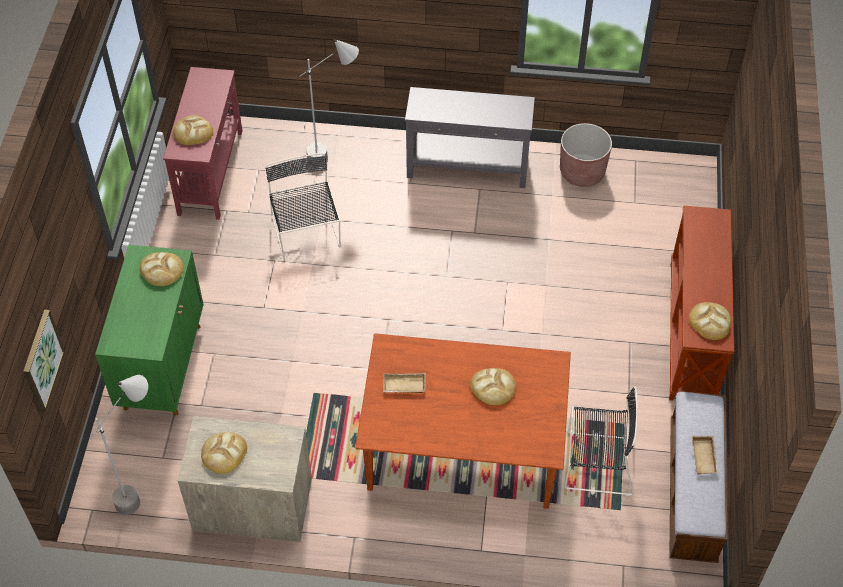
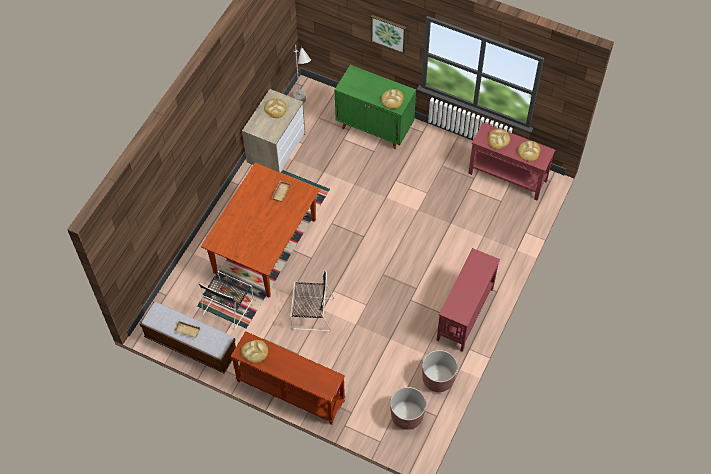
camera: 110 degrees right, 5 degrees up
(42, 360) = (328, 23): picture -> picture (388, 33)
(306, 234) = (441, 213): black chair -> black chair (311, 313)
(335, 158) = (497, 243): grey floor lamp -> none
(468, 167) = (464, 314): grey console table -> red console table
(493, 387) = (261, 231): bread -> bread (528, 152)
(653, 191) = (407, 415): none -> brown planter

